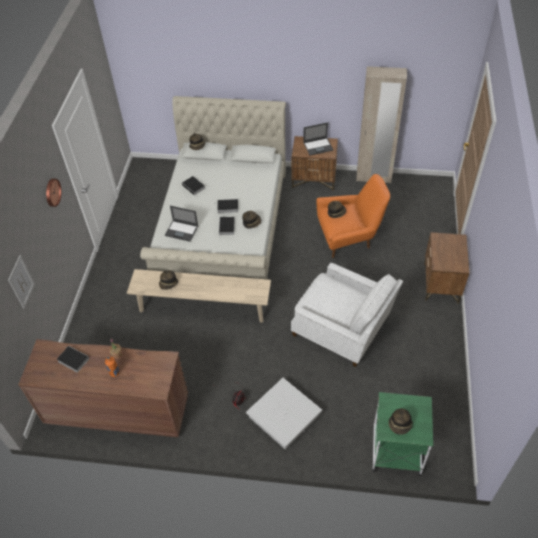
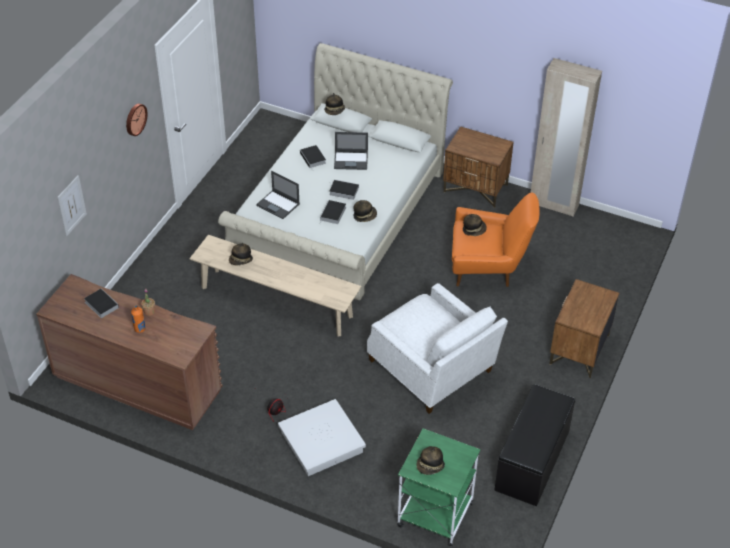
camera: 15 degrees right, 5 degrees down
(318, 146) = (484, 145): laptop -> laptop (351, 160)
(448, 383) = (533, 461): none -> black bench

